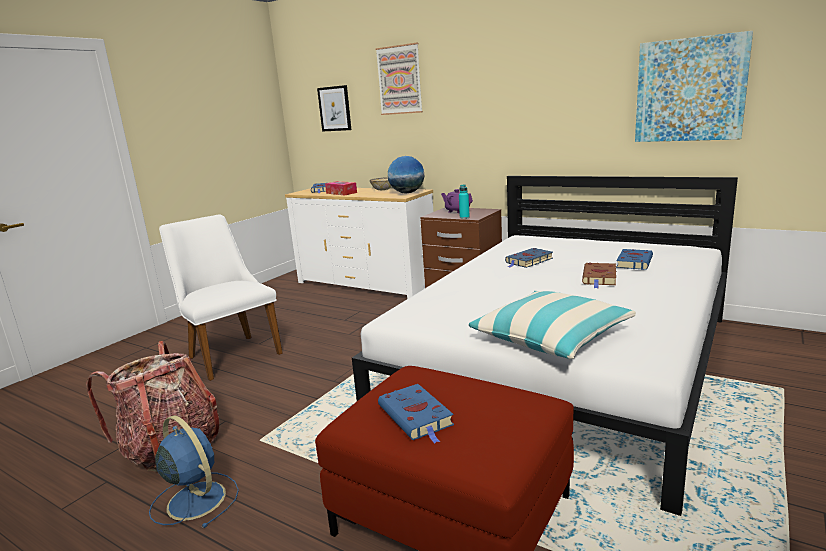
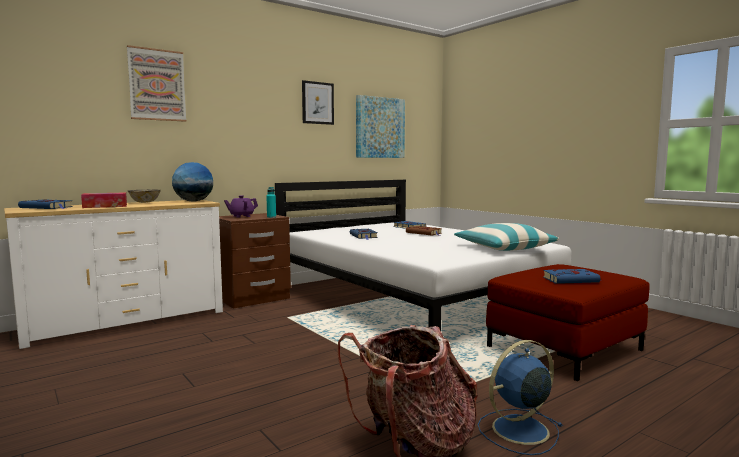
camera: 70 degrees left, 10 degrees down
(230, 353) = (193, 405): white chair -> none
(334, 108) = (47, 103): picture -> picture (317, 103)

